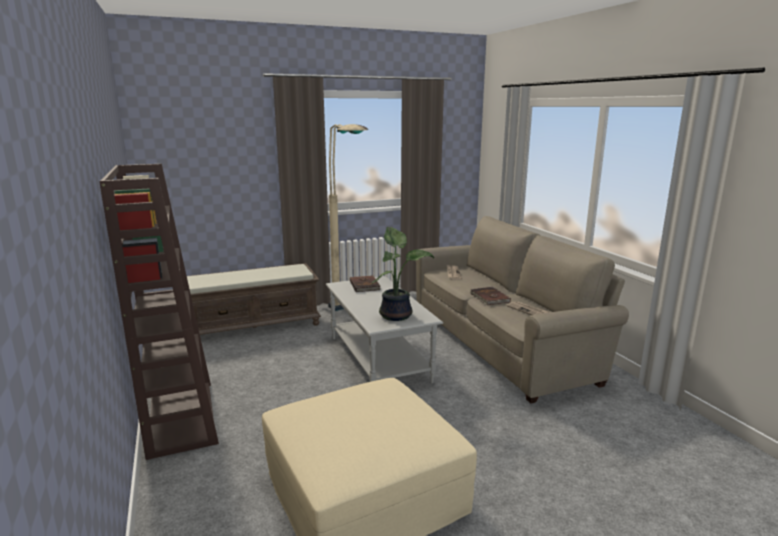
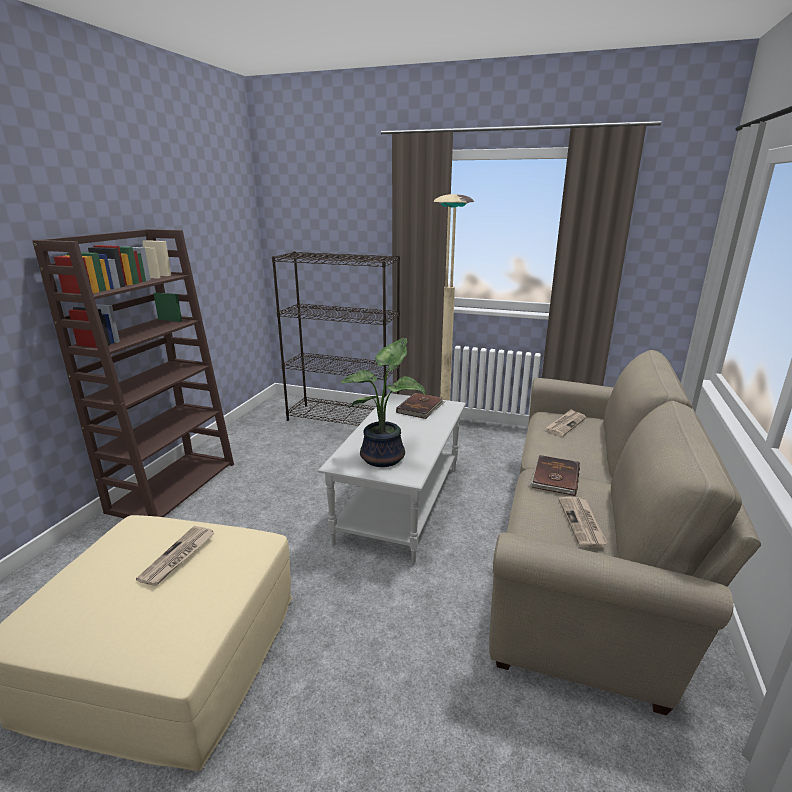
camera: 40 degrees right, 5 degrees up
(254, 326) = (344, 419): brown bench -> black bookcase
(364, 406) = (178, 557): none -> newspaper

